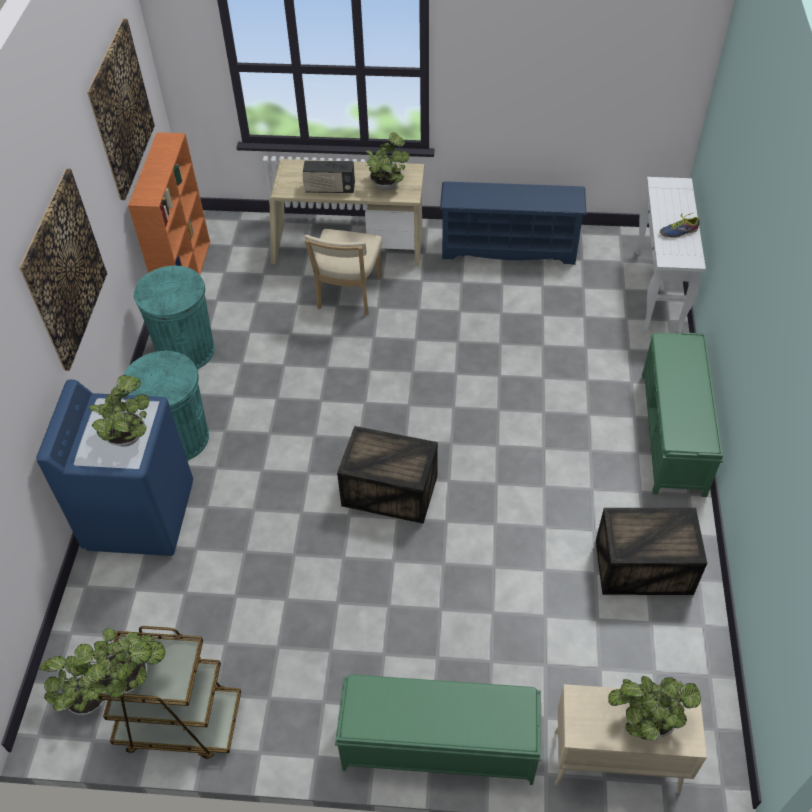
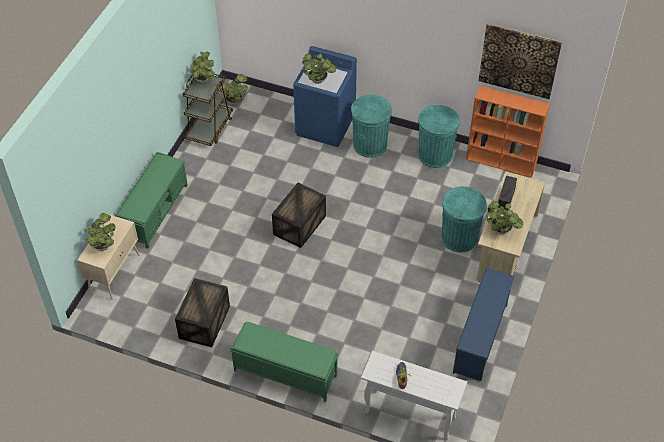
camera: 105 degrees right, 0 degrees up
(64, 270) = (398, 39): picture -> none
(348, 295) = (459, 238): beige chair -> turquoise trash can

